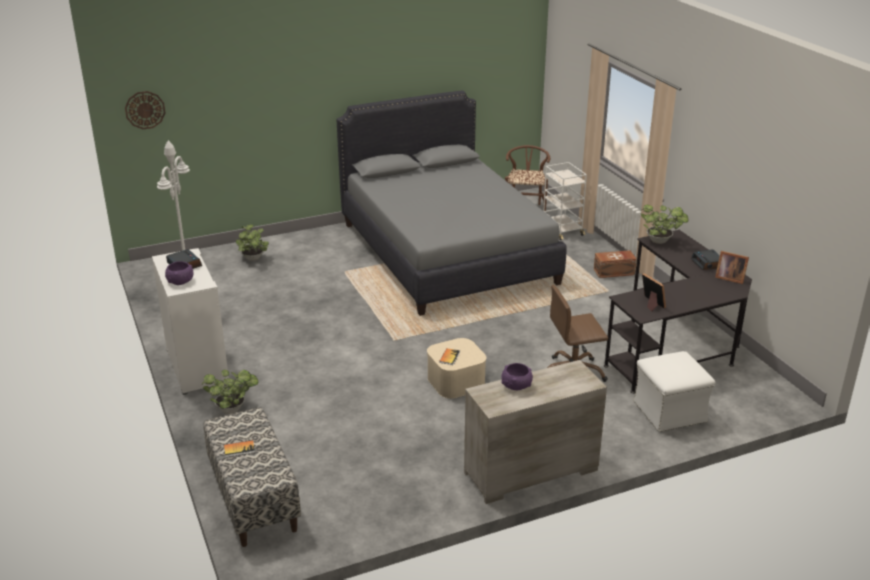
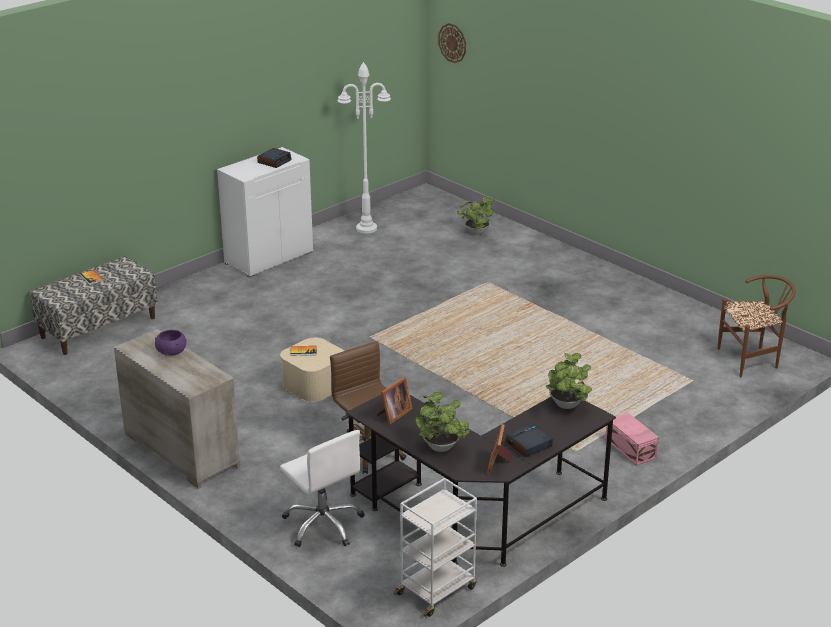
camera: 70 degrees right, 0 degrees up
(180, 281) = (244, 167): purple bowl -> none
(233, 409) = (214, 289): potted plant -> potted plant (442, 448)
(446, 253) = (580, 329): grey bed -> none
(562, 230) = (716, 395): white cart -> white cart (436, 590)
(614, 272) = (630, 449): brown storage box -> pink storage box
(670, 412) = (323, 524): white ottoman -> white office chair

